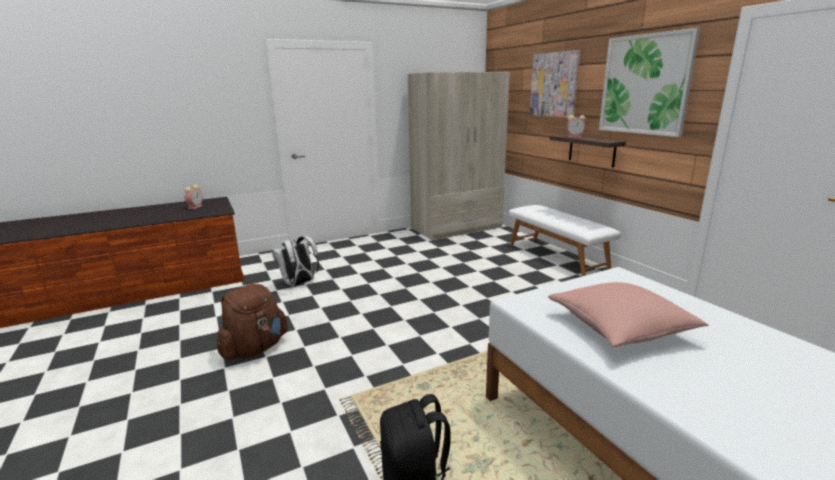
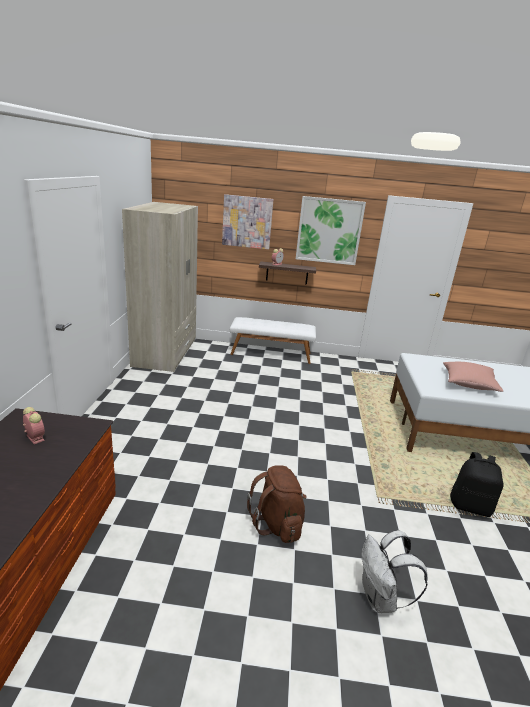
camera: 60 degrees left, 5 degrees up
(299, 284) = (172, 463): white backpack -> white backpack (380, 599)

